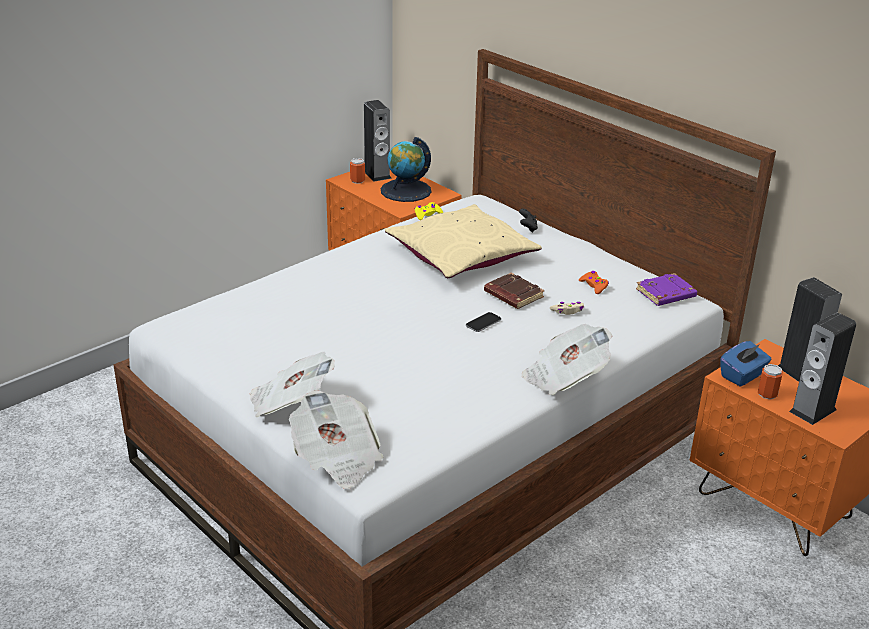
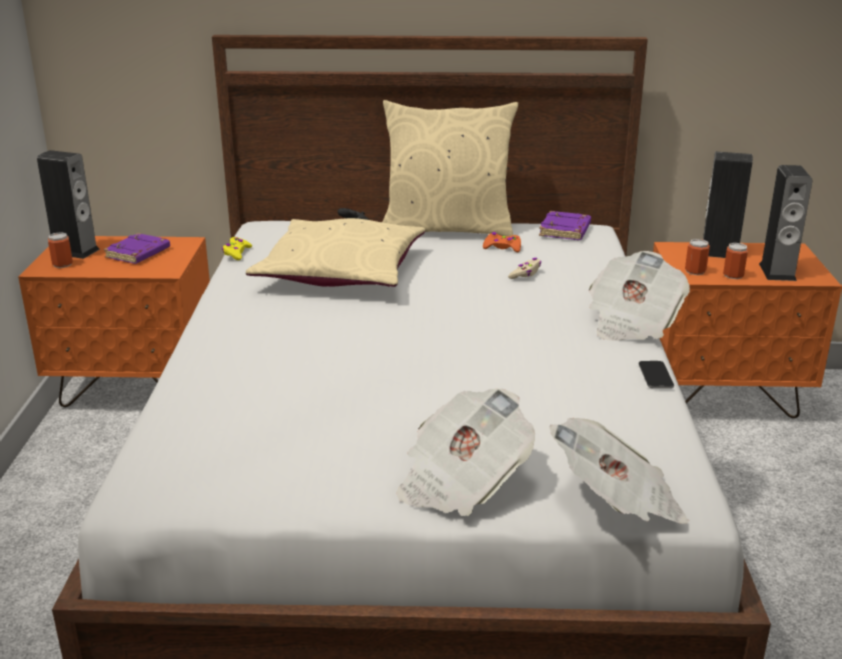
camera: 45 degrees left, 5 degrees down
(406, 191) = (138, 254): globe -> purple book
(483, 323) = (480, 314): phone -> phone (655, 376)
(512, 295) = (456, 282): brown book -> none
(586, 255) = (447, 229): none -> beige pillow
(742, 376) = (695, 271): blue tissue box -> can

